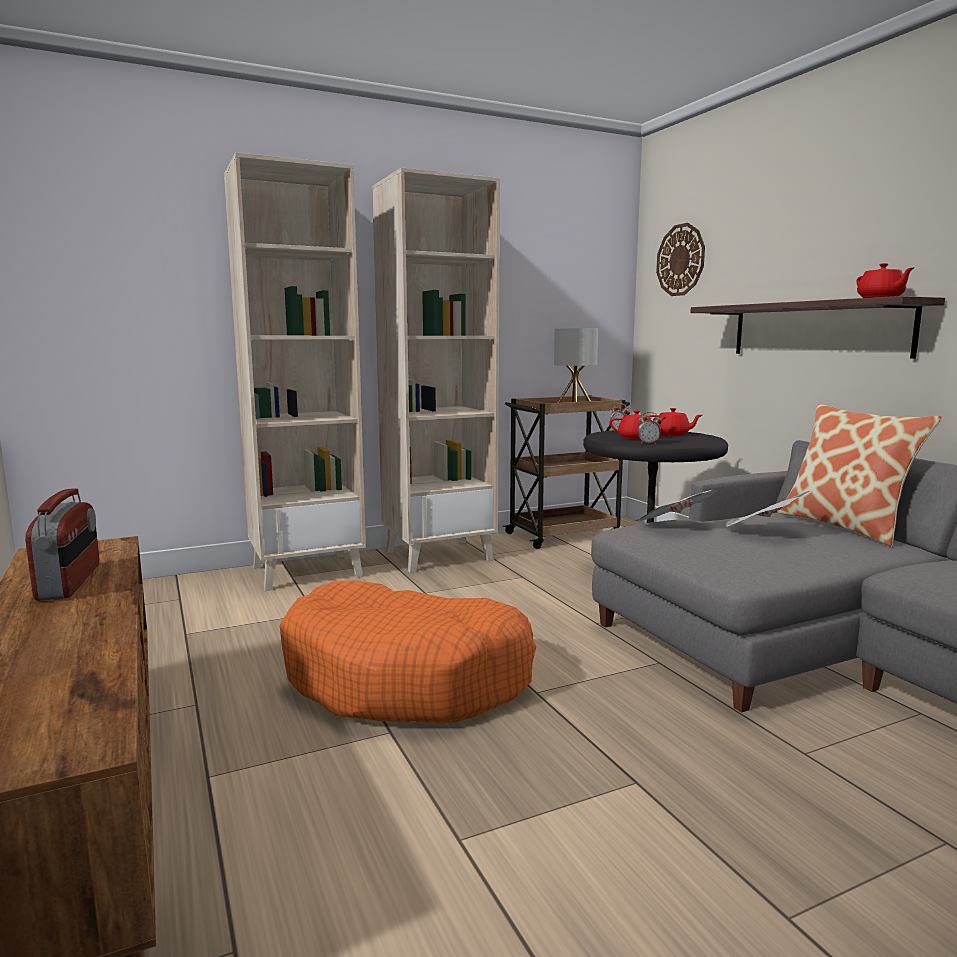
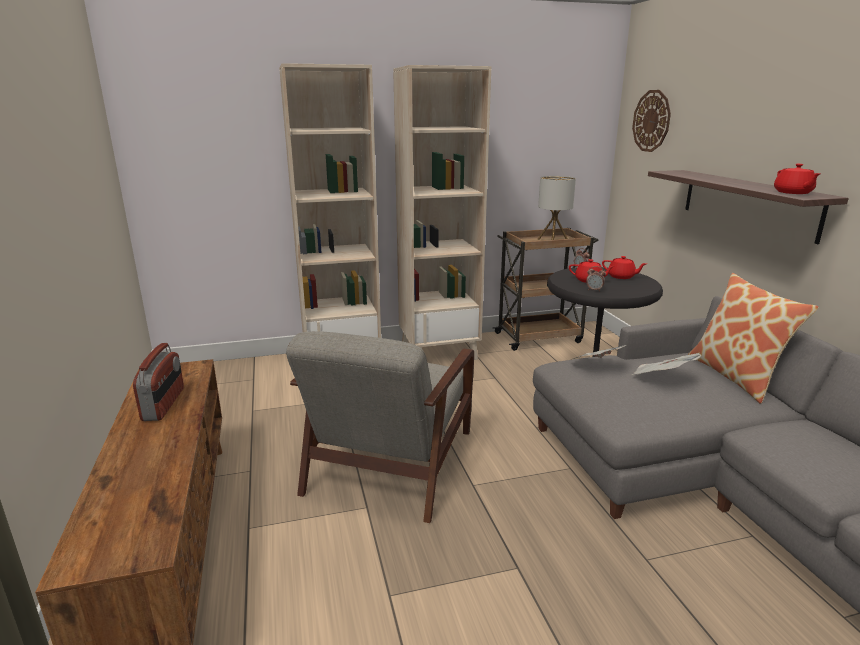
camera: 10 degrees right, 10 degrees up
(408, 678) = (389, 463): orange dog bed -> grey armchair

